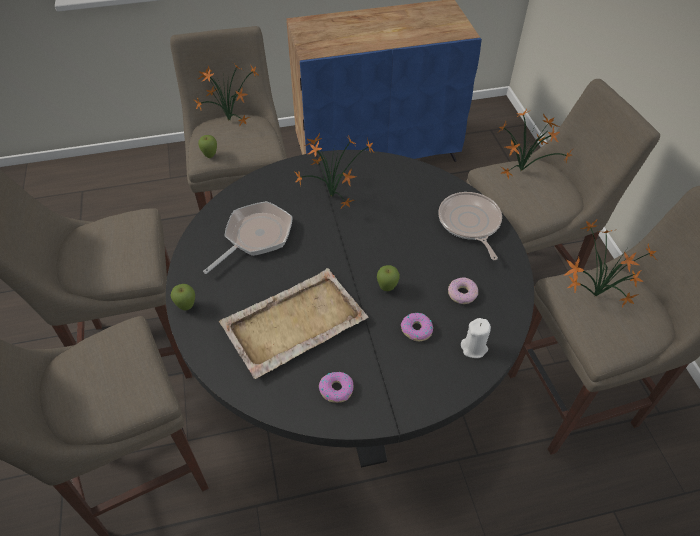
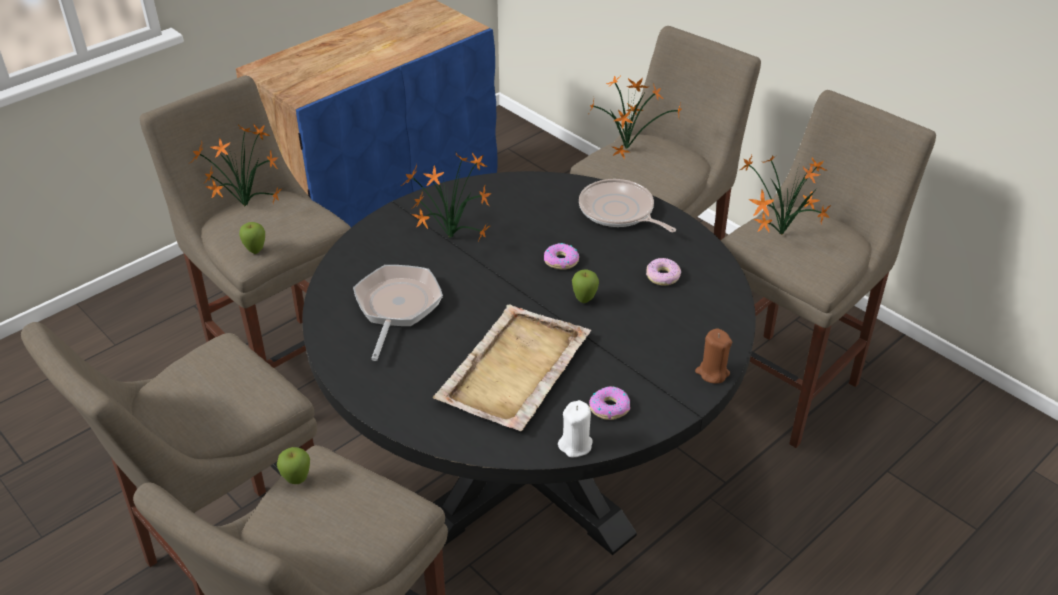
camera: 30 degrees left, 10 degrees down
(187, 307) = (378, 403): apple -> apple (297, 481)
(416, 329) = (644, 324): donut -> donut (561, 261)
(437, 398) = (712, 372): none -> brown candle
(474, 348) = (711, 317): white candle -> white candle (575, 445)

